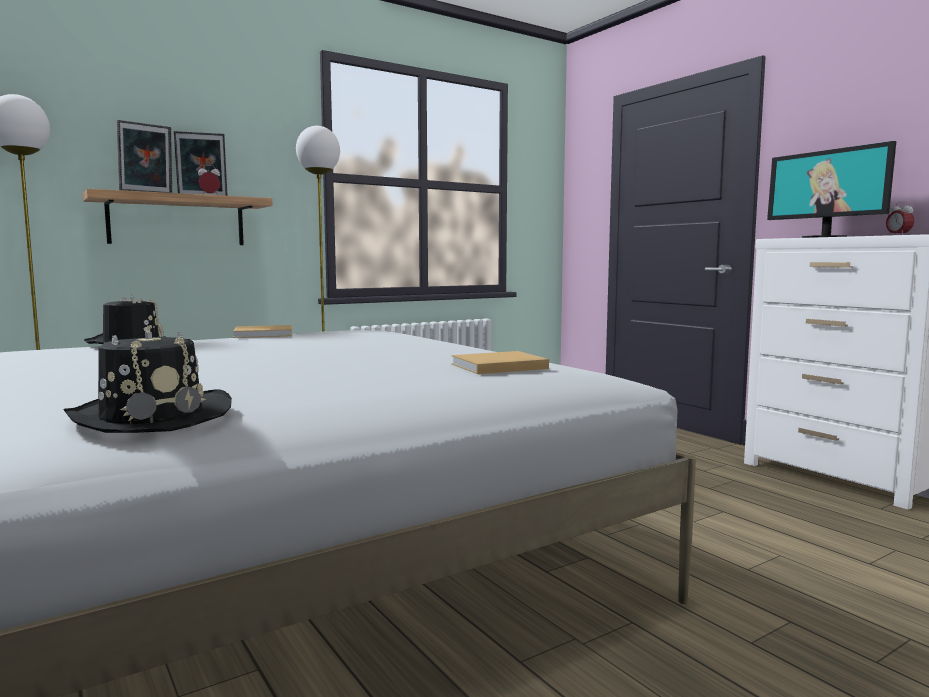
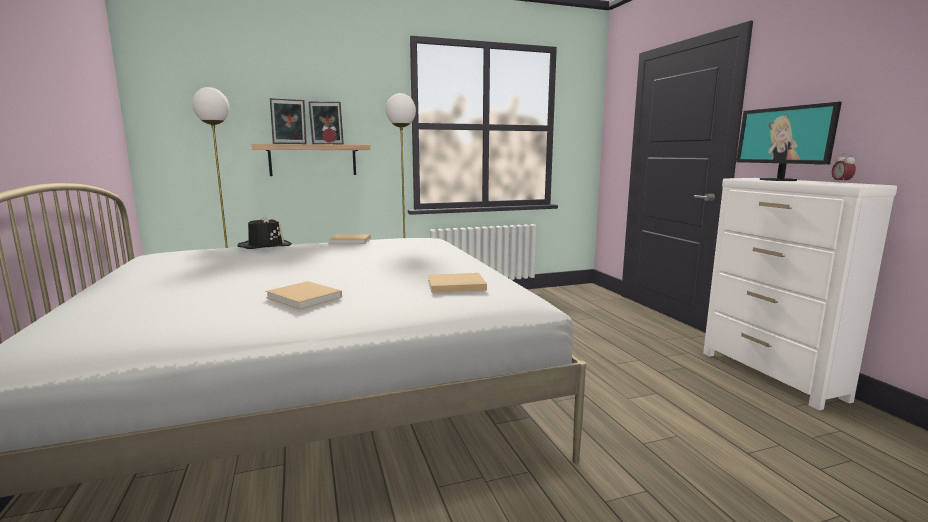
camera: 15 degrees right, 5 degrees up
(152, 416) = (201, 317): black hat -> none
(295, 388) = (305, 298): none -> beige book

